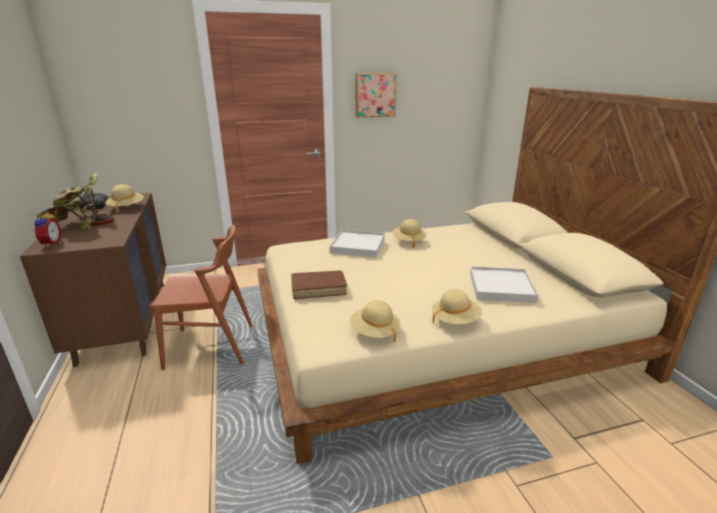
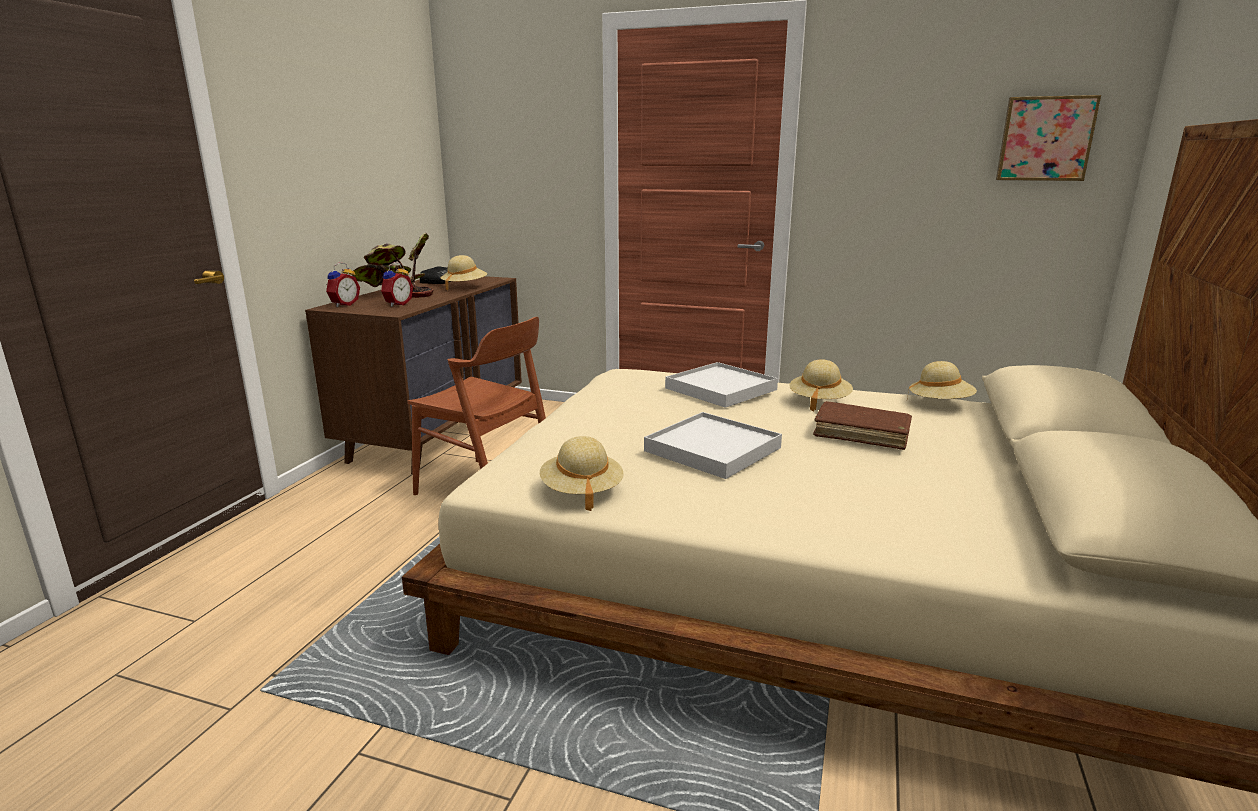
camera: 35 degrees right, 5 degrees down
(99, 234) = (397, 304): none -> alarm clock
(318, 289) = (587, 425): brown book -> brown book (861, 434)
(375, 95) = (874, 153): picture -> picture (1045, 139)
(455, 320) = (724, 515): beige hat -> beige hat (940, 404)
(501, 287) = (887, 499): white tray -> white tray (712, 450)

